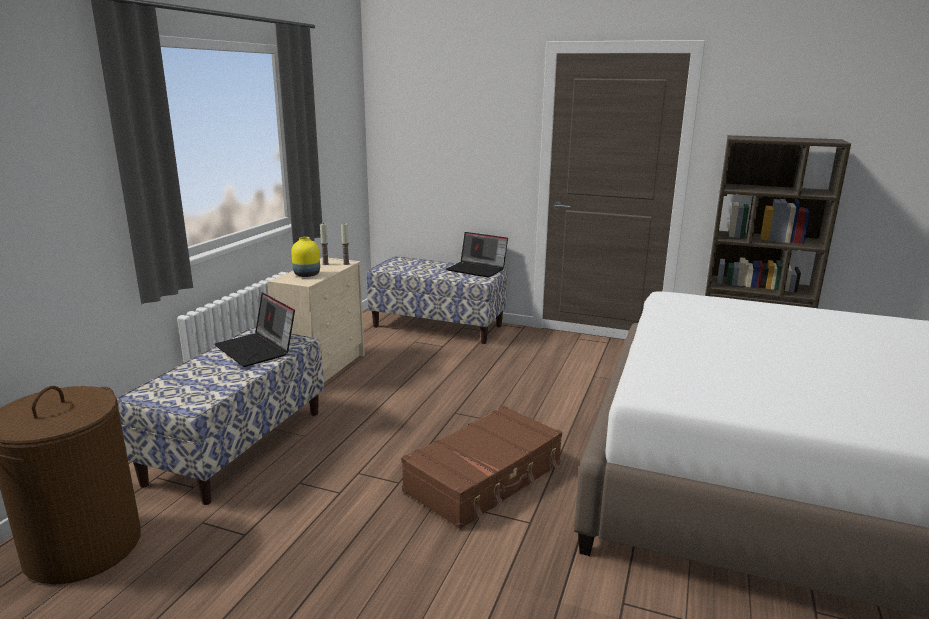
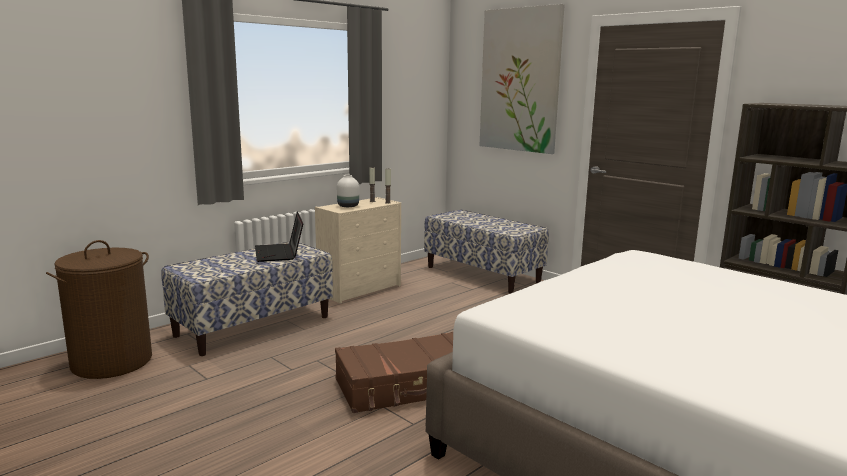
camera: 25 degrees right, 5 degrees down
(306, 275) = (347, 206): yellow vase -> white vase
(461, 110) = (520, 80): none -> picture
(477, 269) = (520, 225): laptop -> none

